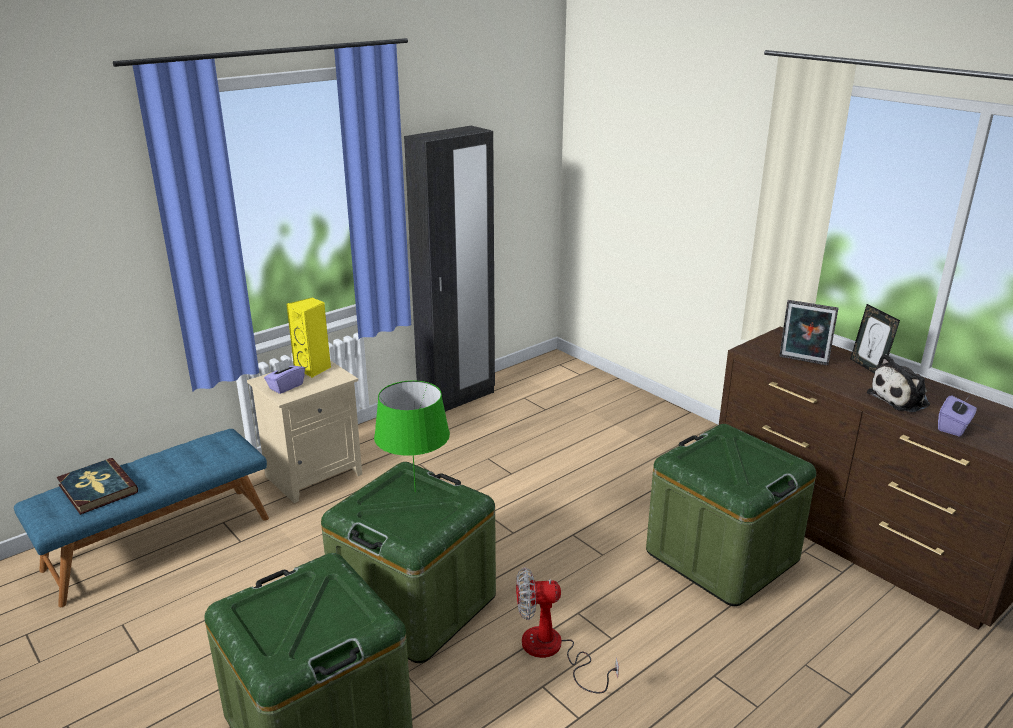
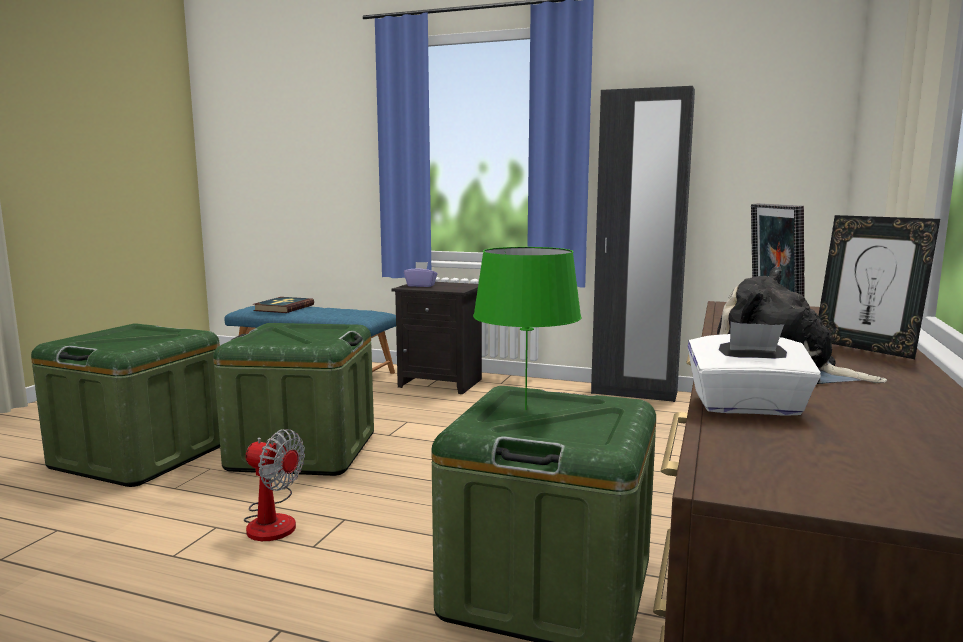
camera: 60 degrees right, 15 degrees down
(314, 369) = (459, 285): yellow speaker -> none
(314, 474) = (442, 383): beige nightstand -> black nightstand
(415, 491) = (320, 334): green table lamp -> green table lamp (525, 409)
(552, 651) = (272, 520): fan -> fan turned 150 degrees clockwise
(868, 367) = (865, 348): picture frame -> picture frame turned 75 degrees counterclockwise
(953, 427) = (747, 407): purple tissue box -> white tissue box

